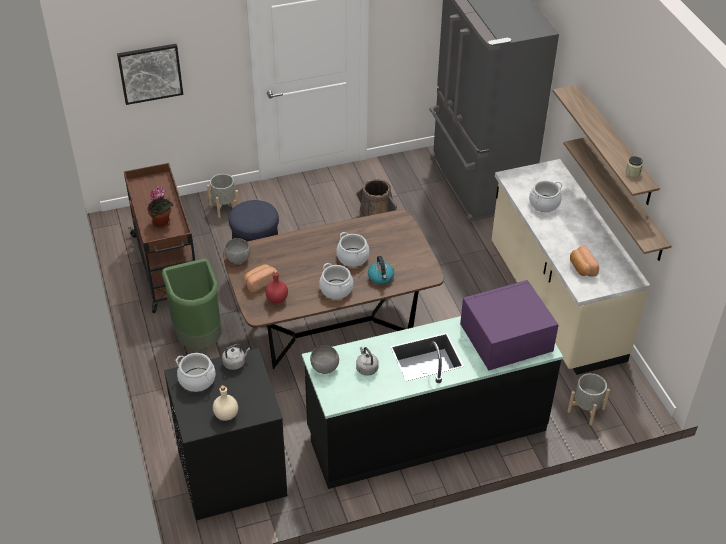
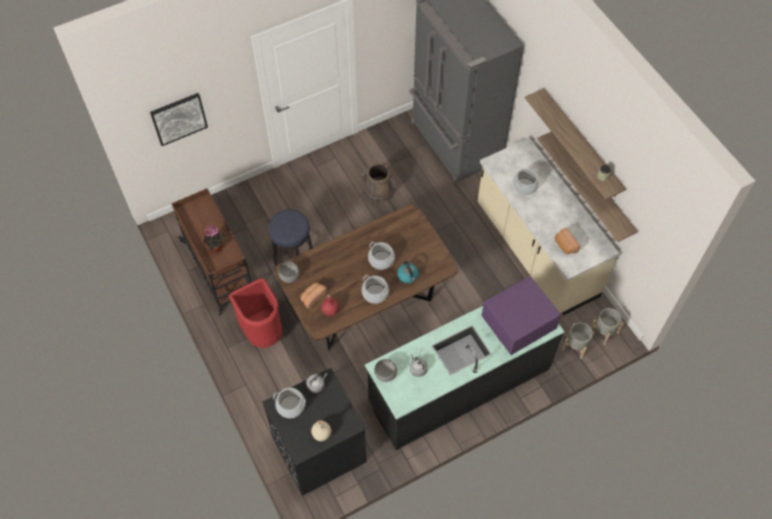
camera: 10 degrees left, 15 degrees up
(199, 338) = (263, 332): green trash can -> red trash can
(224, 207) = (251, 200): grey planter -> grey planter (604, 331)

